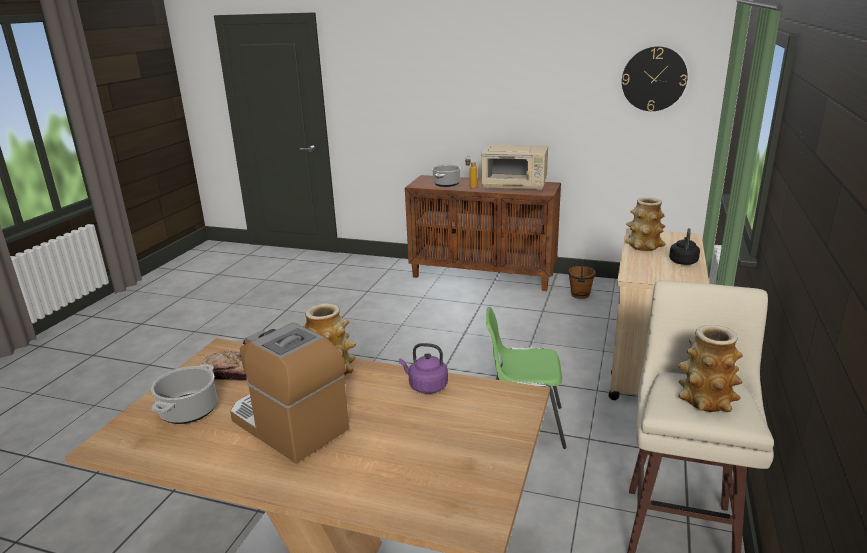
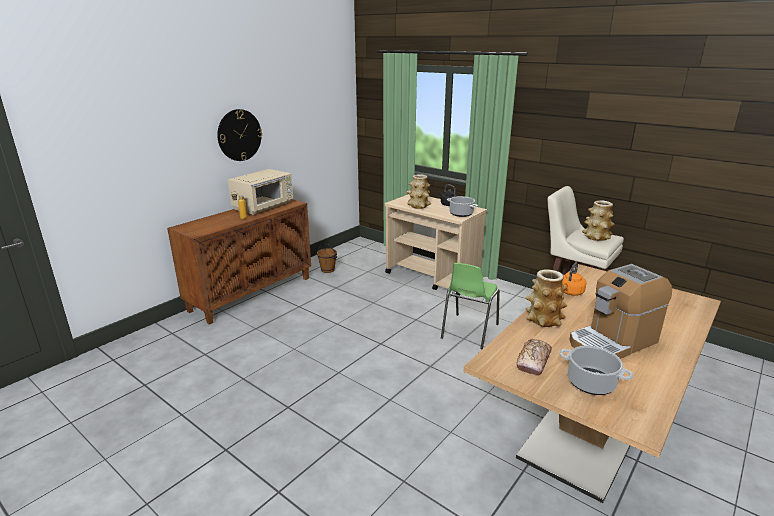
camera: 70 degrees left, 0 degrees up
(426, 386) = (570, 292): purple kettle -> orange kettle
(446, 184) = (215, 224): cooking pot -> cooking pot (460, 214)
(654, 79) = (320, 106): wall clock -> wall clock (239, 135)

